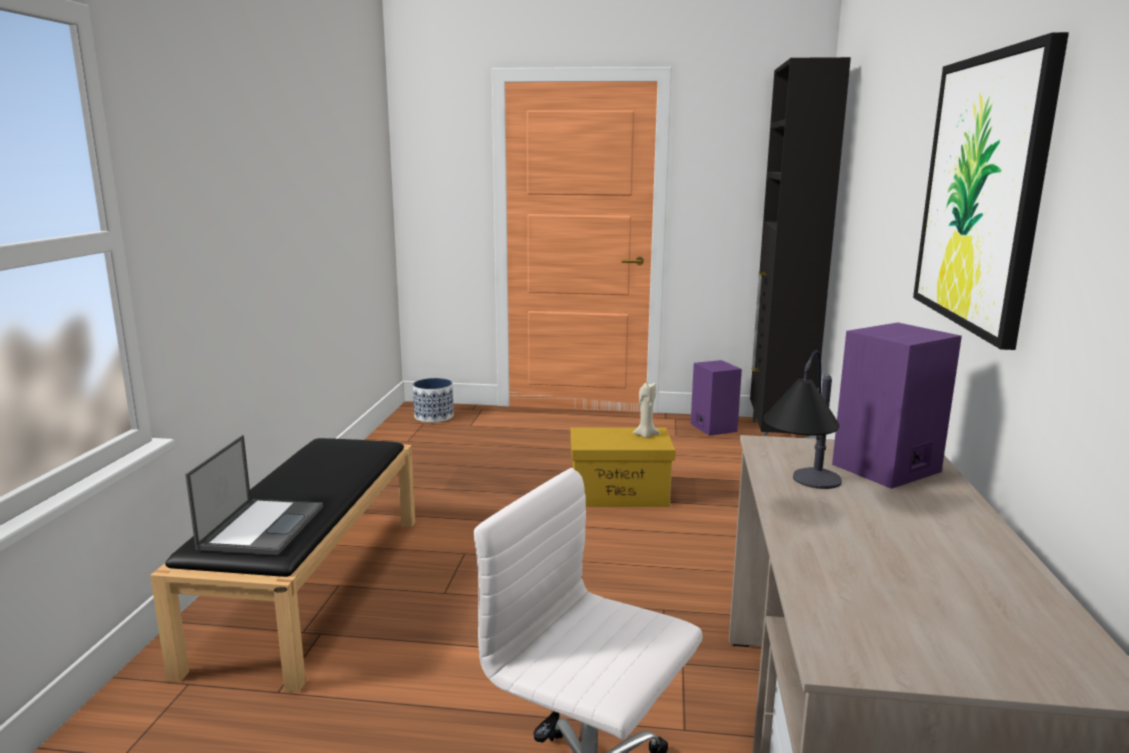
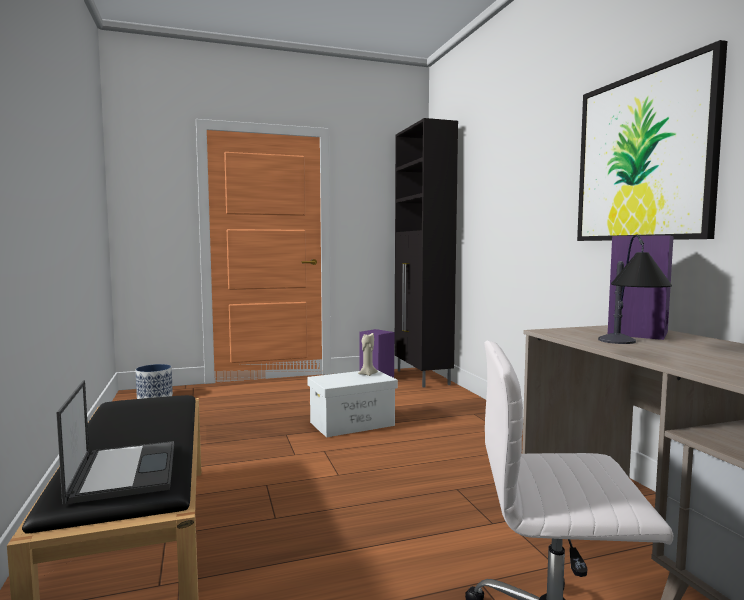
camera: 25 degrees left, 10 degrees down
(620, 494) = (352, 423): yellow storage box -> white storage box

